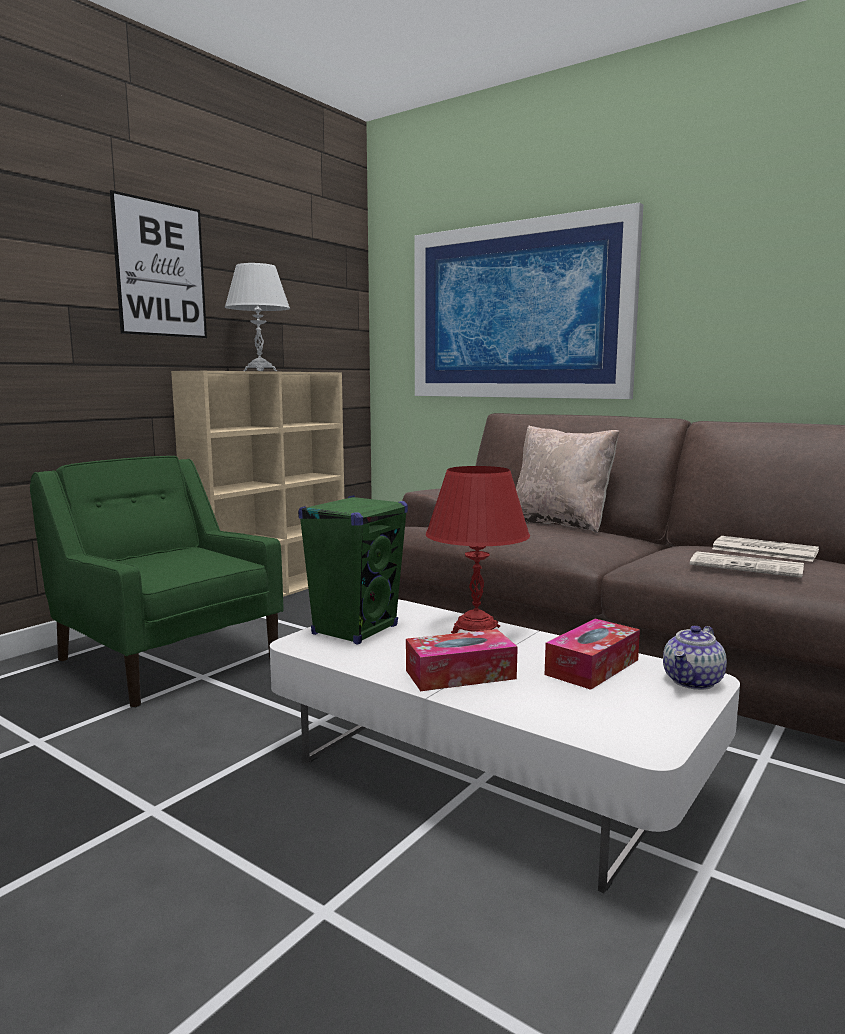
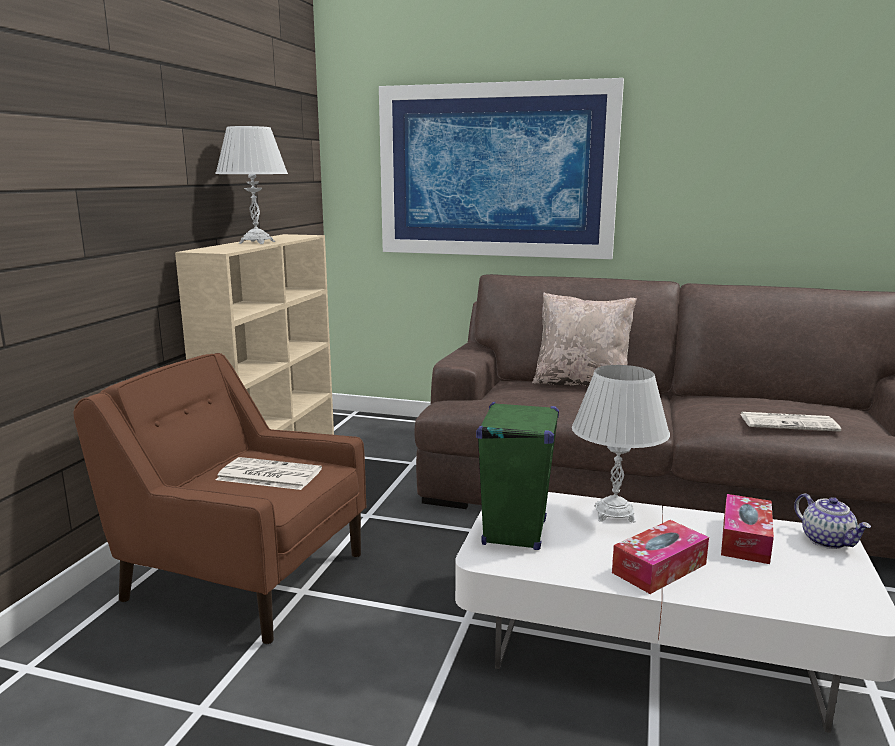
camera: 20 degrees left, 5 degrees up
(160, 269) = (157, 136): picture -> none
(167, 658) = (243, 576): green armchair -> brown armchair
(476, 630) = (614, 514): red table lamp -> white table lamp
(693, 682) = (827, 541): teapot -> teapot turned 45 degrees counterclockwise
(763, 550) = (774, 401): newspaper -> newspaper (267, 475)

